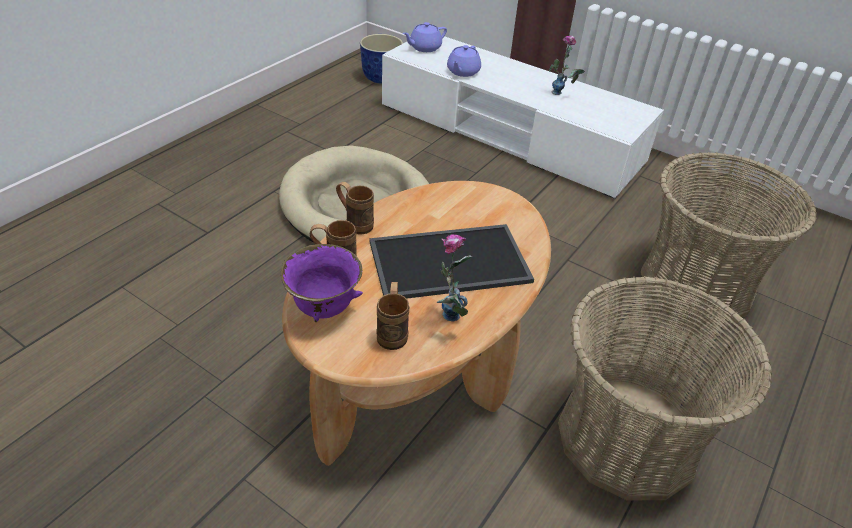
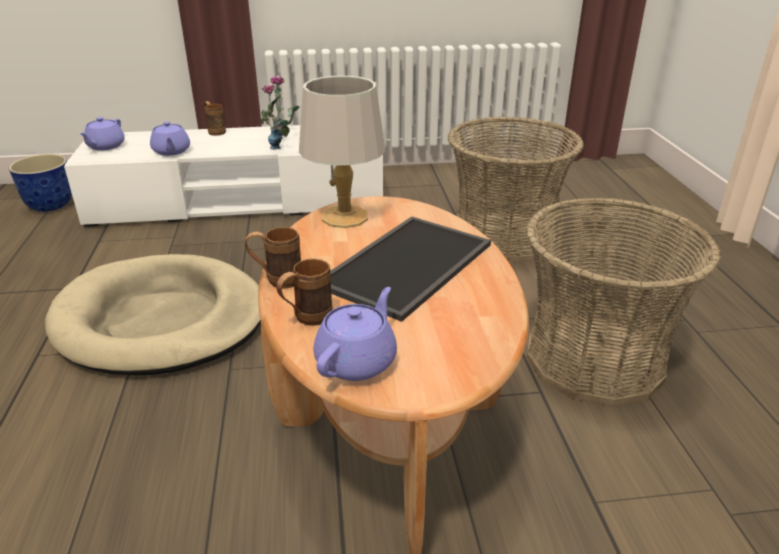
camera: 40 degrees left, 10 degrees down
(323, 309) = (357, 360): purple bowl -> purple teapot
(393, 332) = (446, 339): brown mug -> brown mug (215, 131)
(448, 324) = (478, 306): vase -> vase (277, 150)
(465, 198) = (346, 217): none -> grey table lamp

